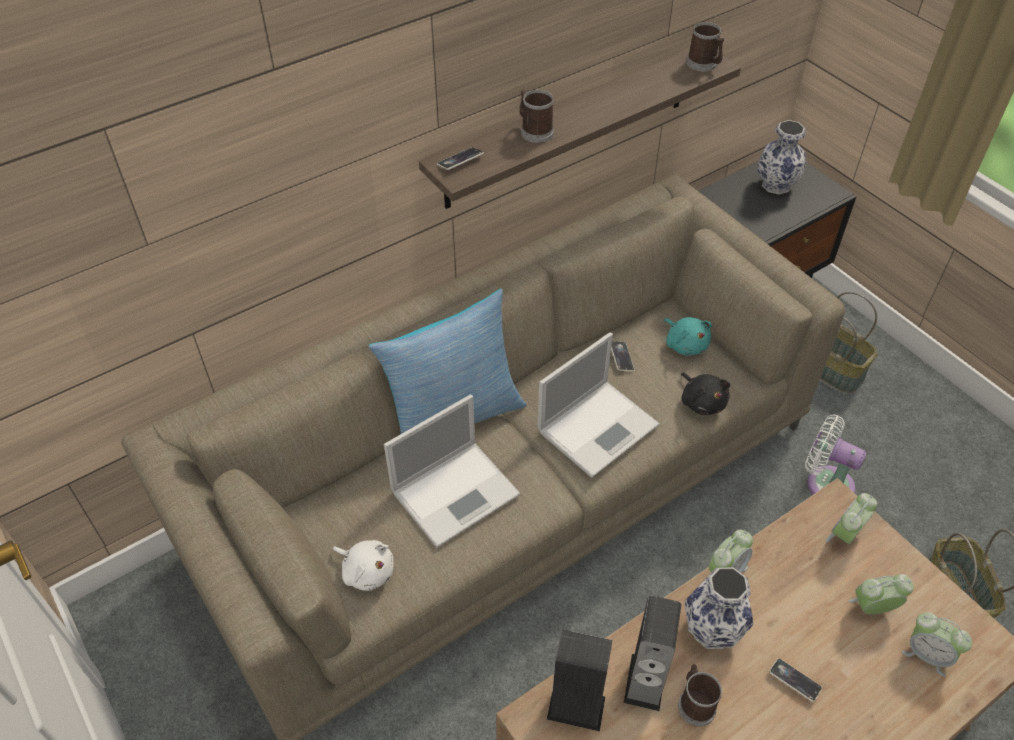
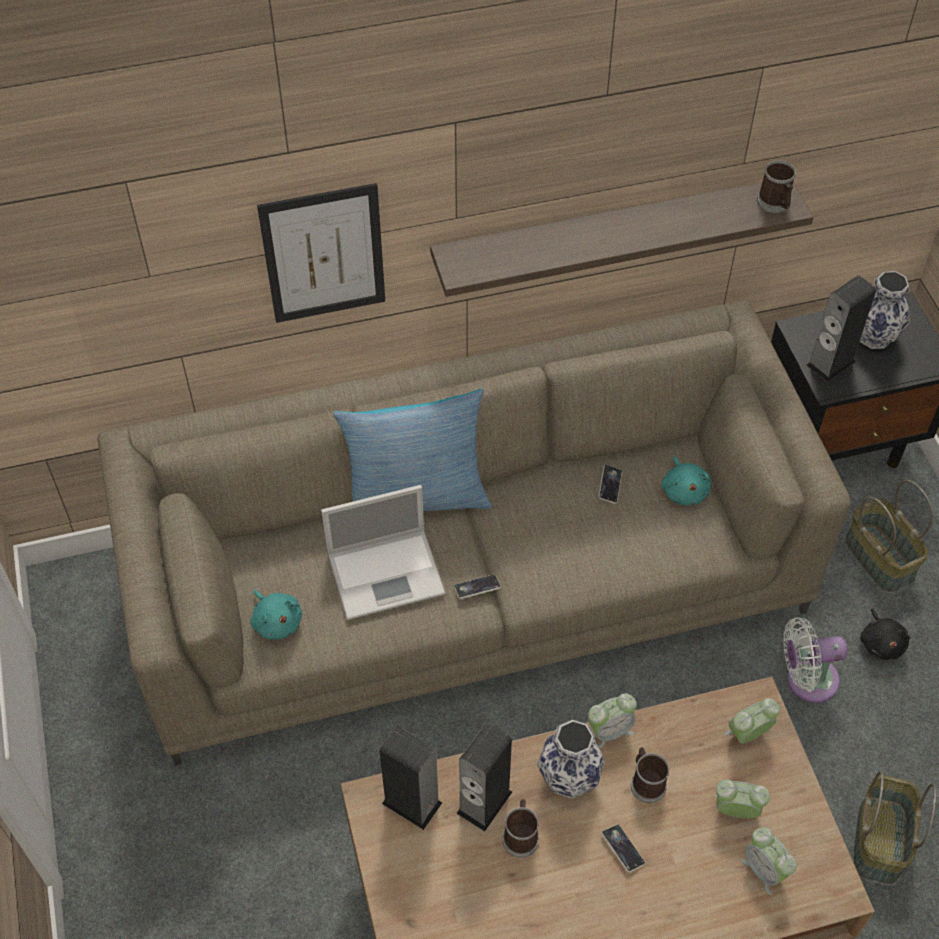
camera: 20 degrees right, 5 degrees up
(321, 187) = (324, 254): none -> picture
(367, 571) = (277, 621): white plush toy -> turquoise plush toy
(460, 161) = (469, 256): phone -> phone (477, 588)
(534, 131) = (557, 240): mug -> mug (646, 782)
(599, 426) = (553, 550): laptop -> none
(702, 402) = (670, 556): black plush toy -> black plush toy (881, 643)
(754, 212) = (830, 363): none -> speaker
(825, 483) = (806, 680): white fan -> white fan turned 60 degrees counterclockwise

